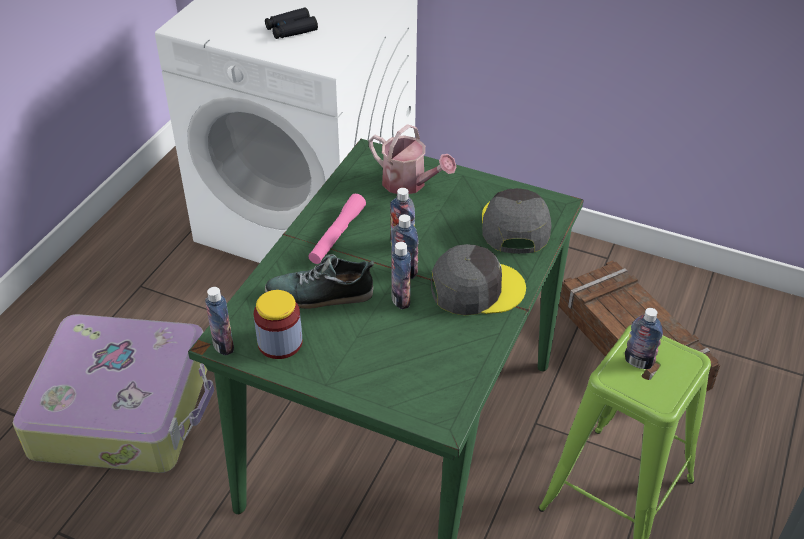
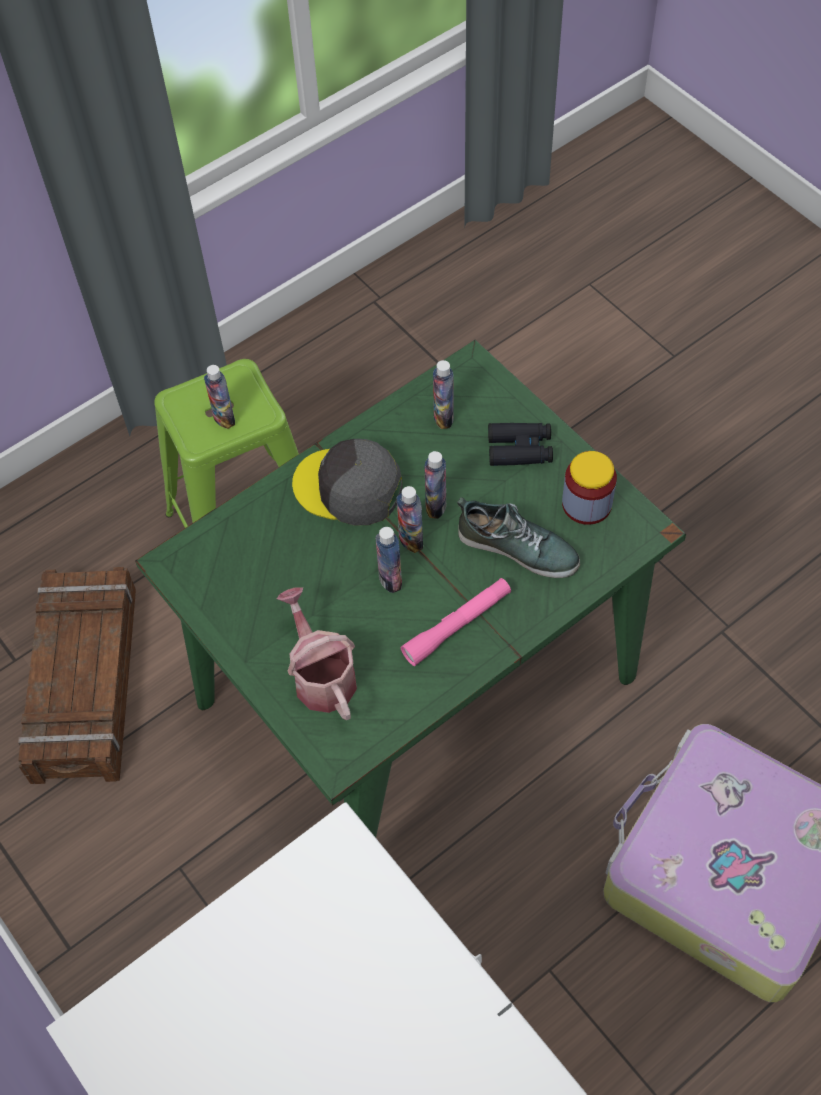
camera: 150 degrees left, 15 degrees up
(223, 345) = (647, 524): bottle -> bottle (443, 417)
(291, 30) = (348, 978): black binoculars -> black binoculars (520, 449)
(514, 225) = (245, 553): grey cap -> none

